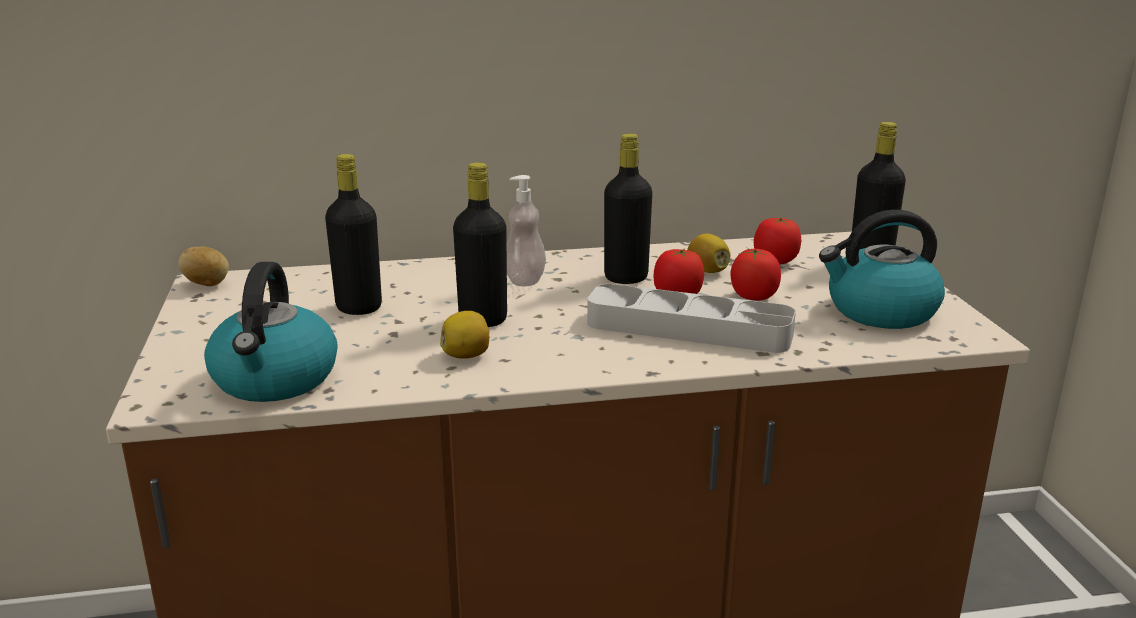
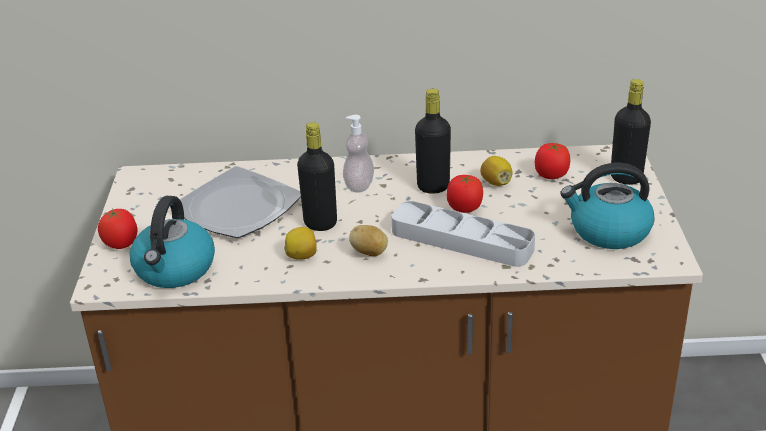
camera: 10 degrees right, 10 degrees up
(207, 284) = (138, 178): potato -> potato (369, 253)
(359, 307) = (238, 207): black bottle -> plate
(753, 297) = (520, 211): tomato -> tomato (121, 244)

